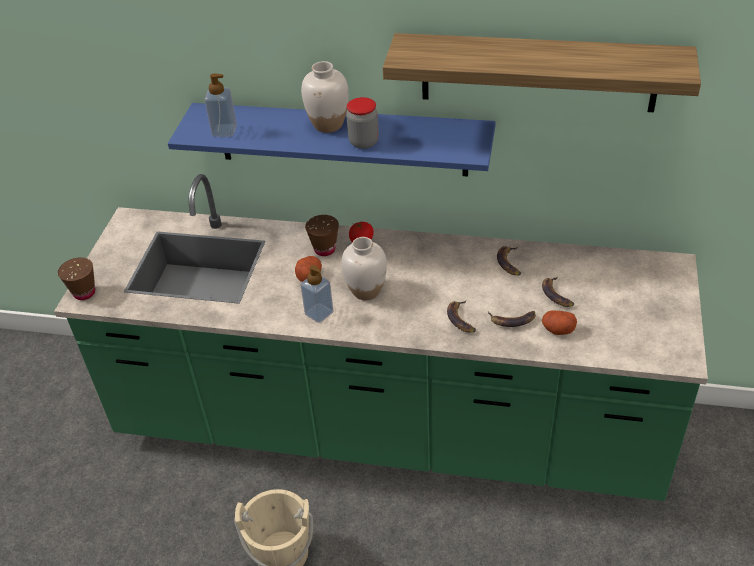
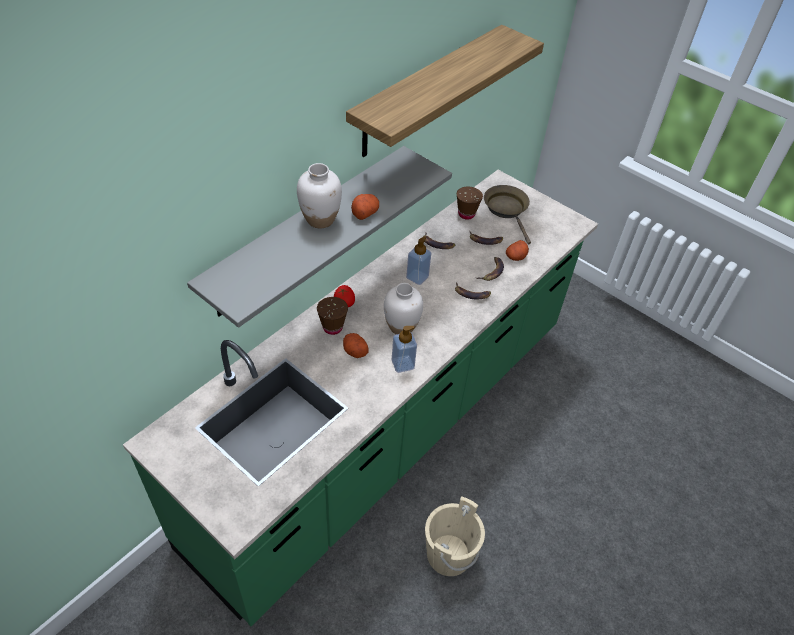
camera: 65 degrees left, 5 degrees up
(84, 293) = (230, 519): brown cup -> brown cup (466, 214)
(224, 131) = (261, 279): soap dispenser -> soap dispenser (417, 277)
(342, 139) = (308, 230): blue shelf -> grey shelf
(364, 142) = (365, 213): jar -> potato
(630, 290) = (507, 210): none -> brown frying pan

